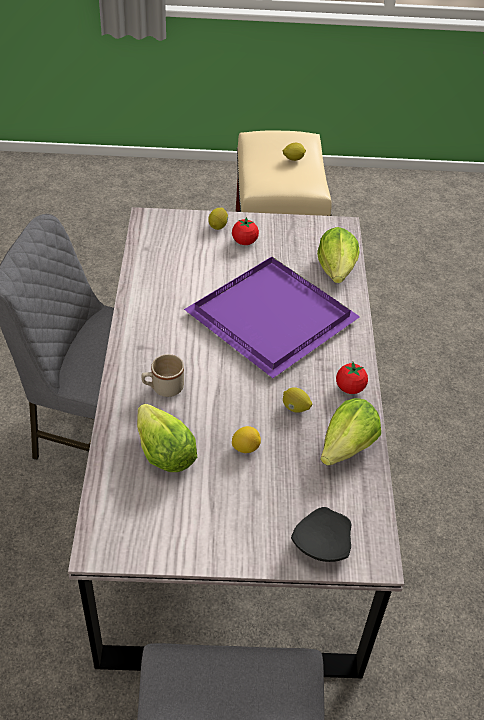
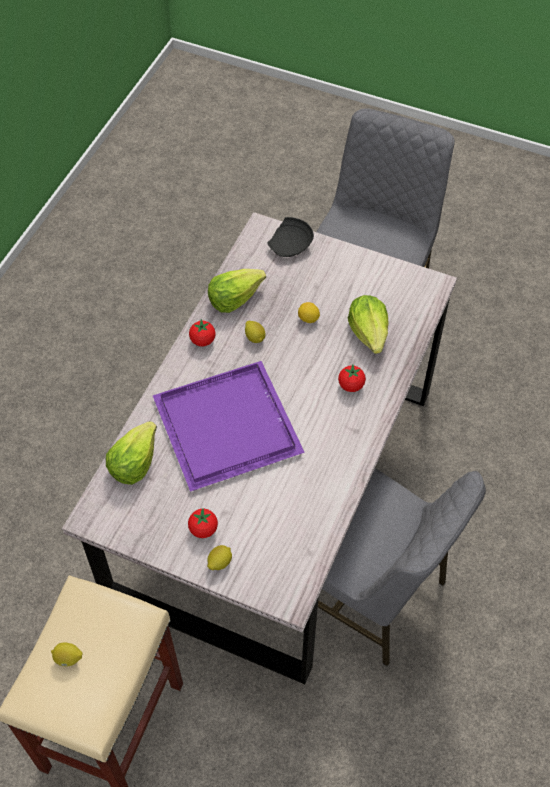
camera: 155 degrees left, 10 degrees up
(163, 388) = (351, 385): beige mug -> tomato

